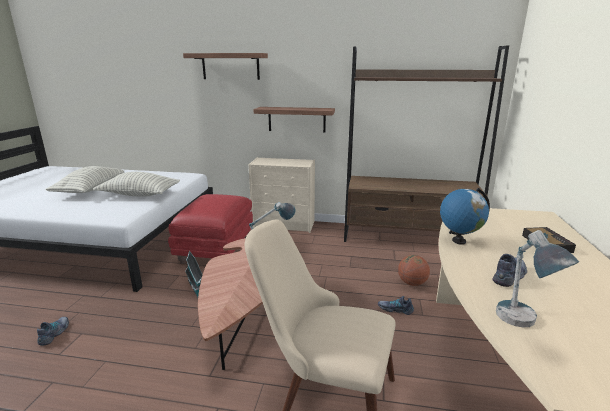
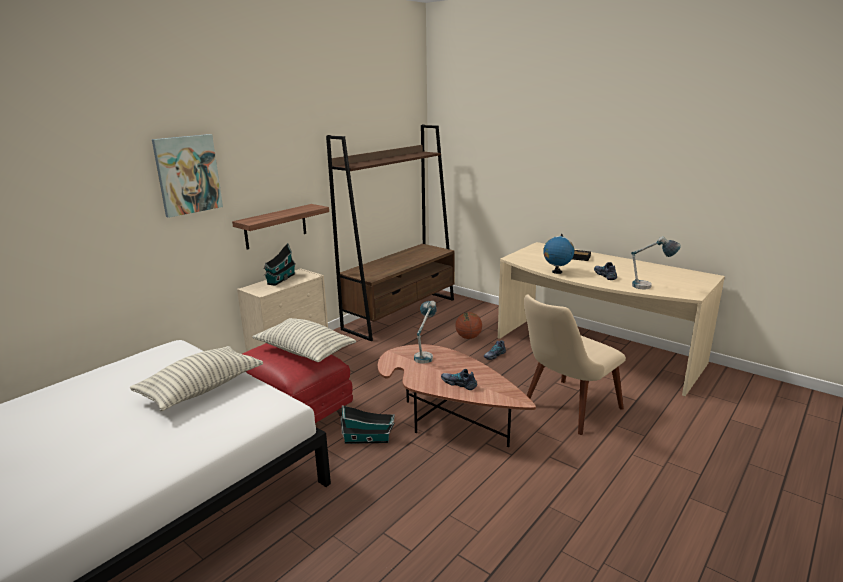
camera: 60 degrees left, 0 degrees up
(55, 333) = (364, 556): shoe -> shoe (459, 383)
(90, 189) = (99, 429): pillow -> pillow (304, 351)
(230, 66) = (188, 174): shelf -> picture
(286, 160) = (280, 279): none -> toy house

